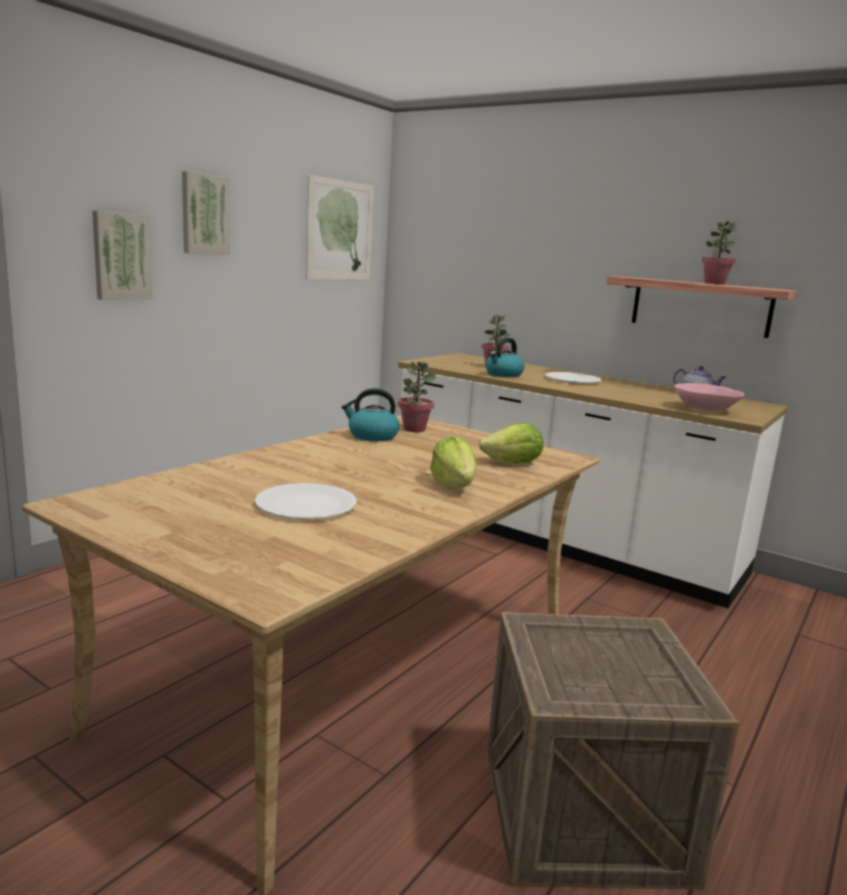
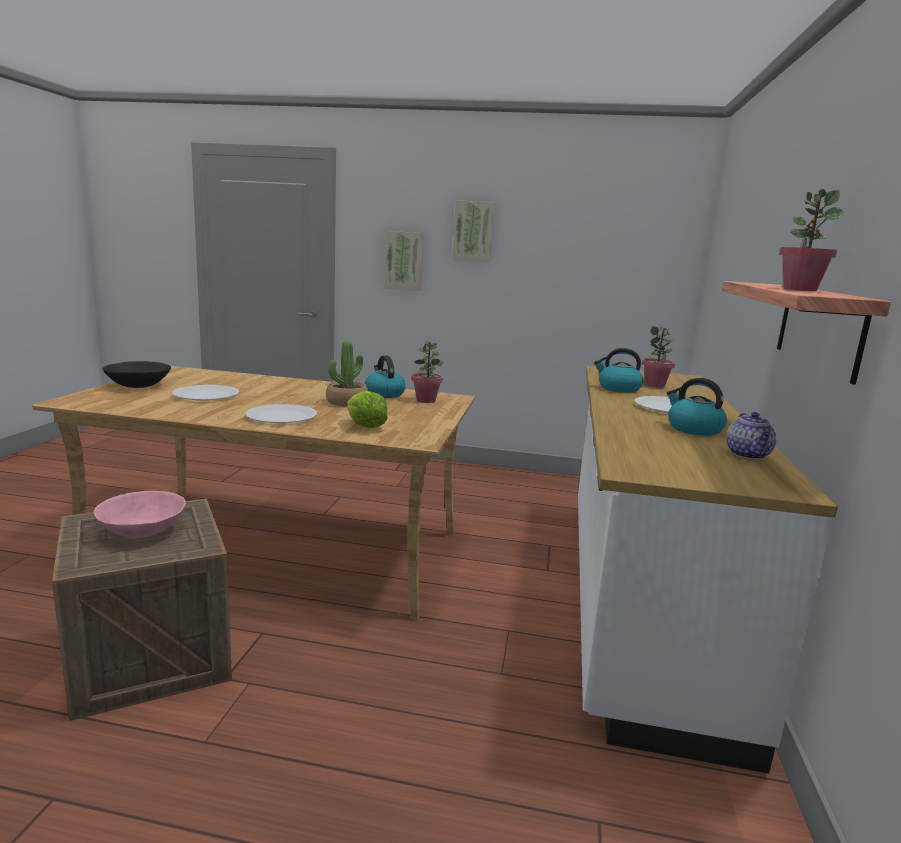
camera: 65 degrees right, 0 degrees up
(190, 537) = (139, 386): none -> black bowl
(340, 230) = (629, 243): picture -> none
(402, 454) = (347, 402): none -> potted plant
(453, 485) = (281, 416): lettuce -> white plate
(635, 389) = (693, 429): none -> kettle
(705, 409) = (642, 455): pink bowl -> pink bowl (143, 531)

